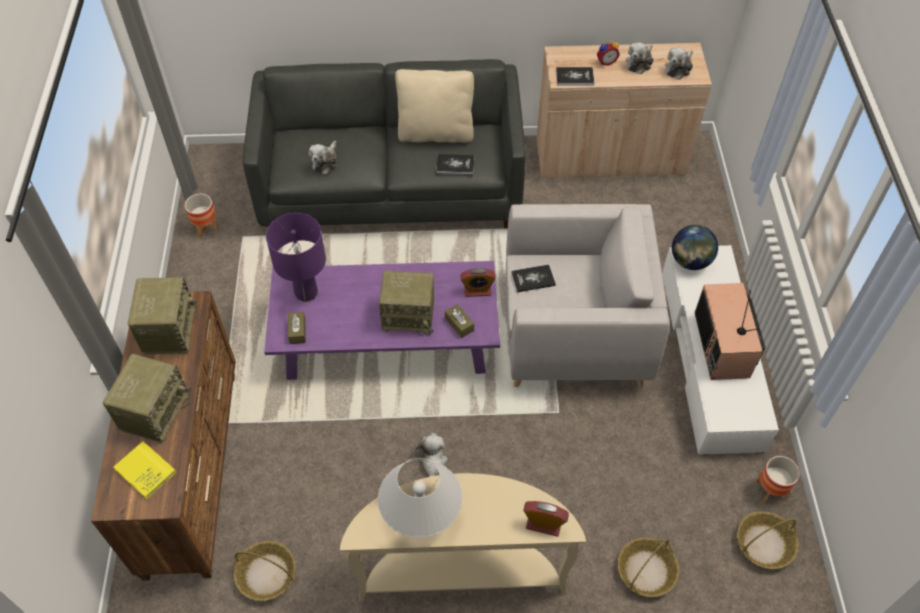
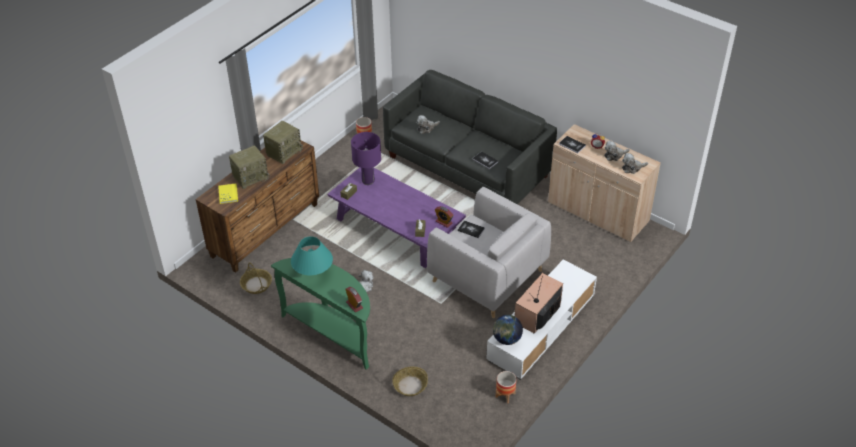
camera: 40 degrees right, 10 degrees down
(409, 315) = (402, 215): radio -> none
(421, 511) = (313, 272): white table lamp -> turquoise table lamp
(435, 133) = (492, 142): beige pillow -> none
(461, 569) = (333, 333): beige console table -> green console table
(690, 261) = (565, 271): globe -> globe (507, 339)
(764, 544) = (476, 412): basket -> none

